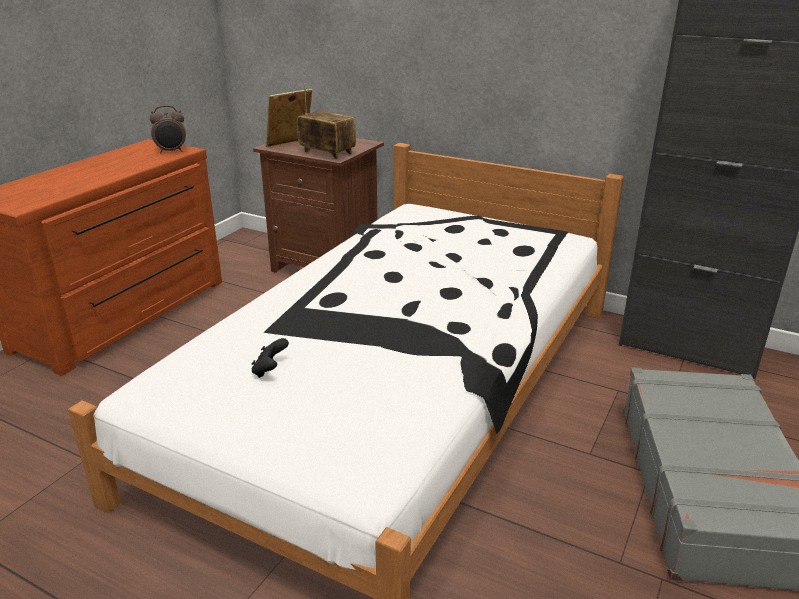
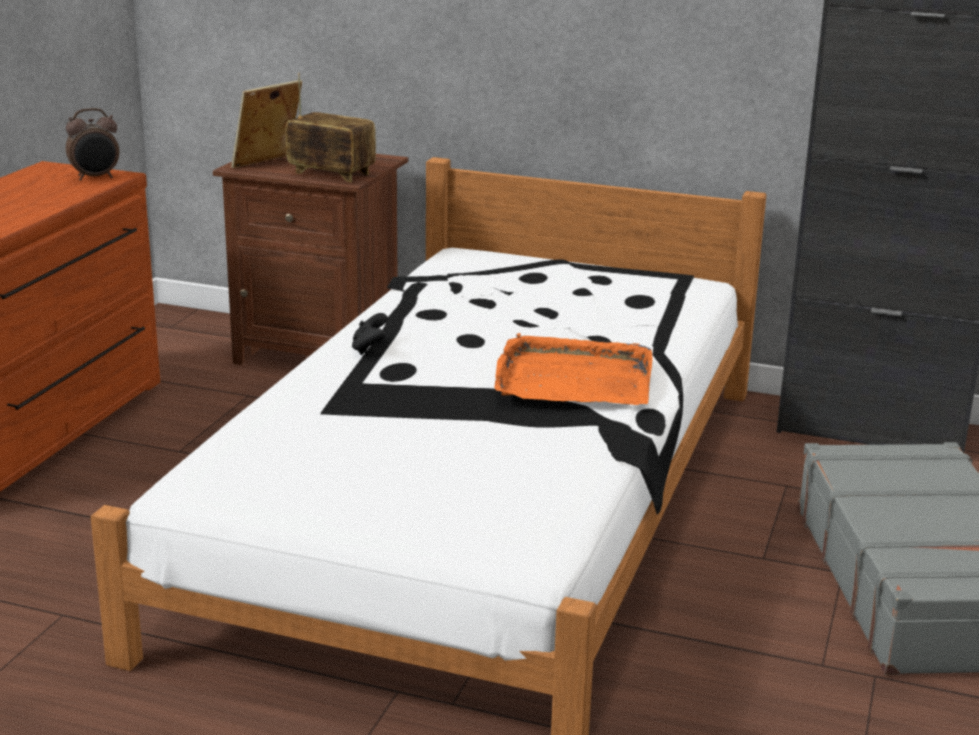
camera: 10 degrees left, 5 degrees down
(270, 370) = (352, 454): black game controller -> black game controller (369, 349)
(454, 314) = (573, 379): none -> orange tray

